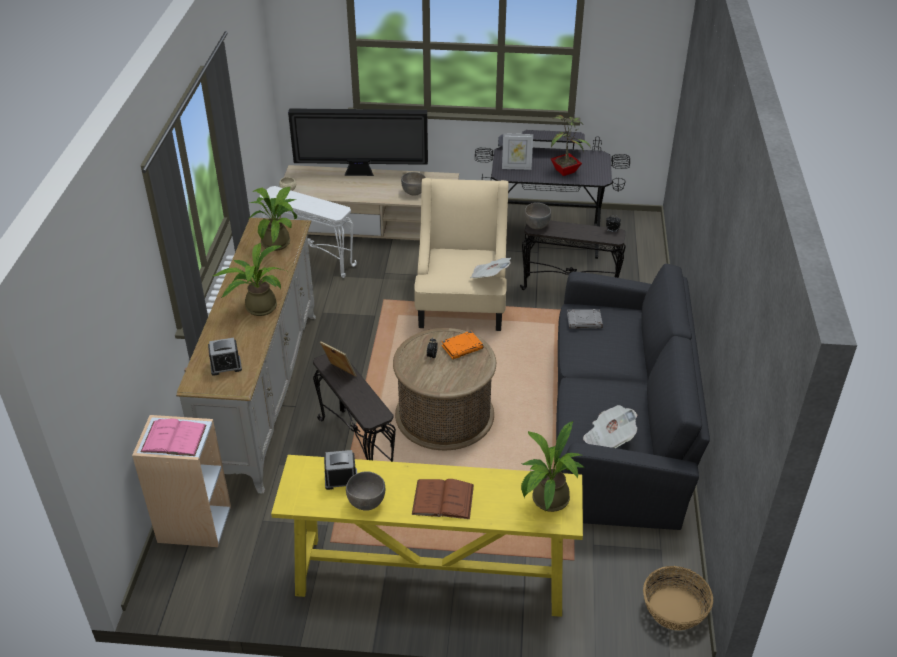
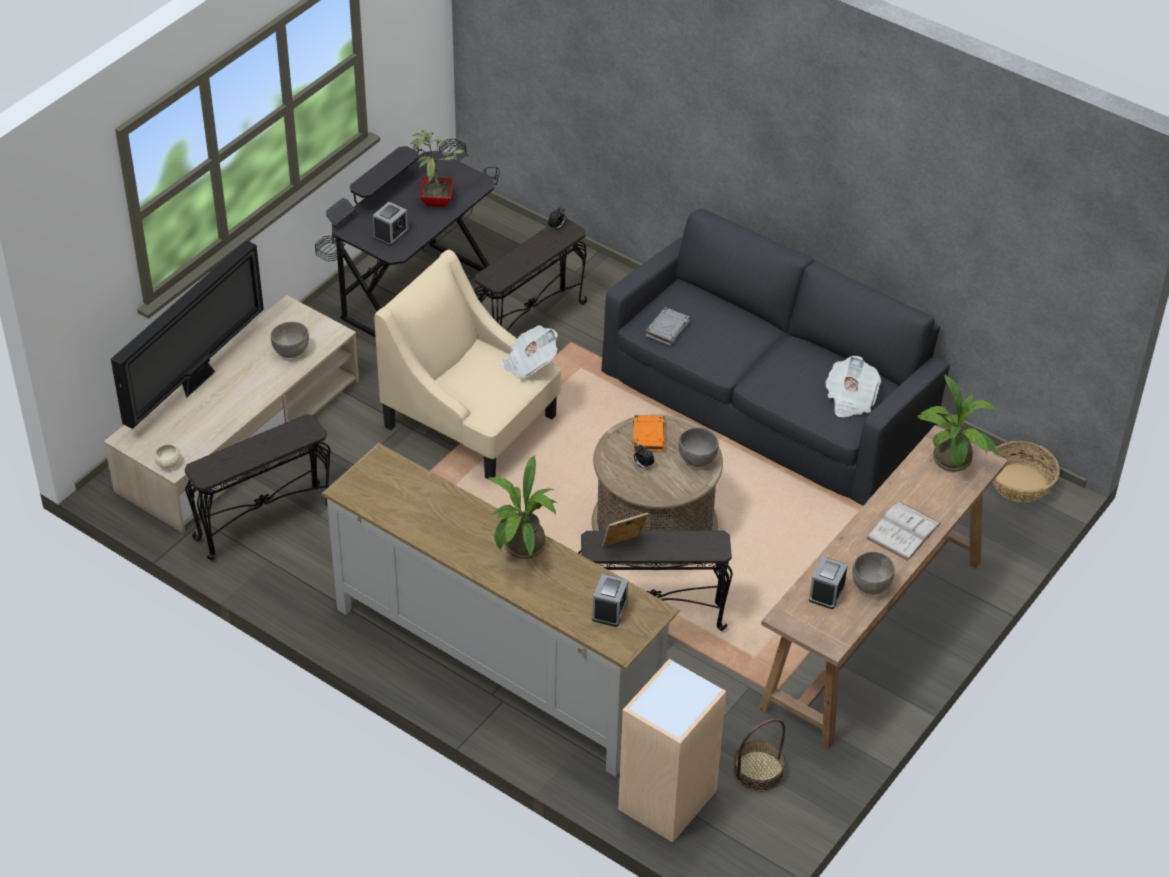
camera: 60 degrees left, 5 degrees up
(174, 438) = (678, 700): pink book -> none
(249, 563) = (758, 771): none -> basket
(278, 241) = (403, 485): potted plant -> none
(310, 260) = (265, 523): white side table -> black side table
(429, 576) = (872, 635): yellow console table -> brown console table
(443, 499) = (903, 531): brown book -> white book
(516, 167) = (391, 234): picture frame -> alarm clock
(537, 225) = (493, 277): grey bowl -> grey bowl (697, 459)

